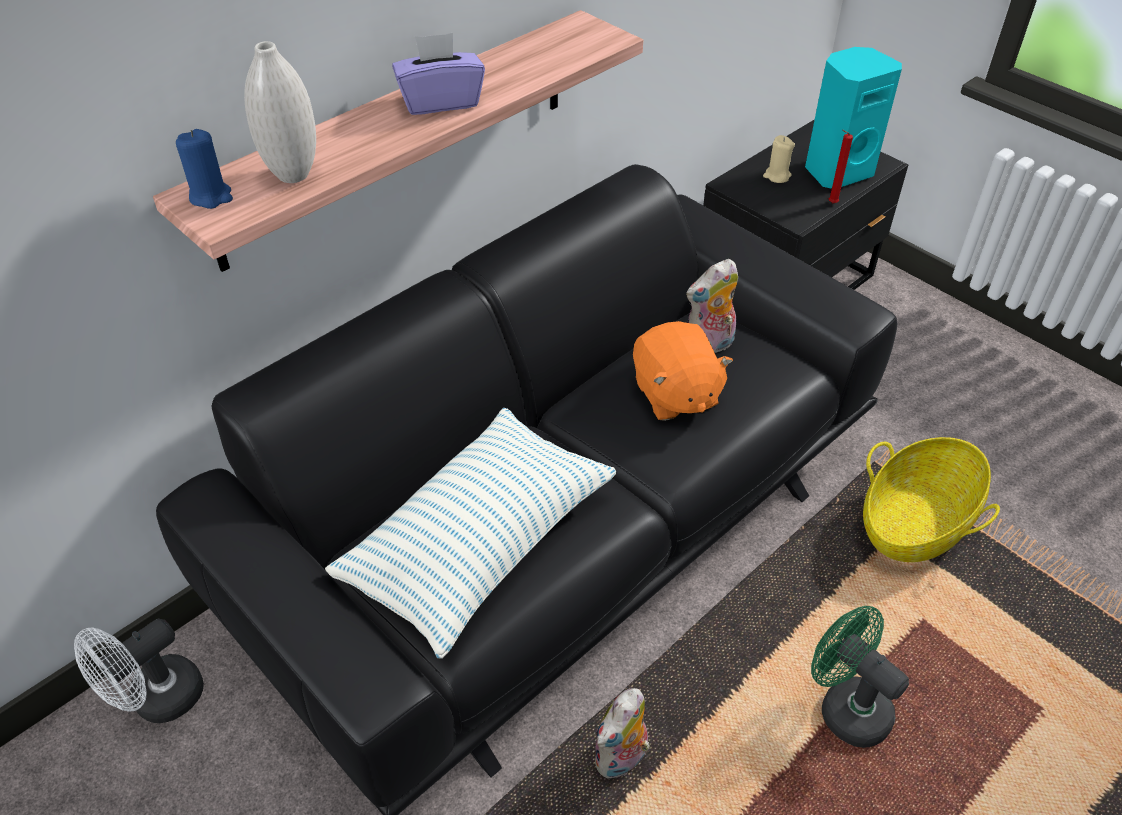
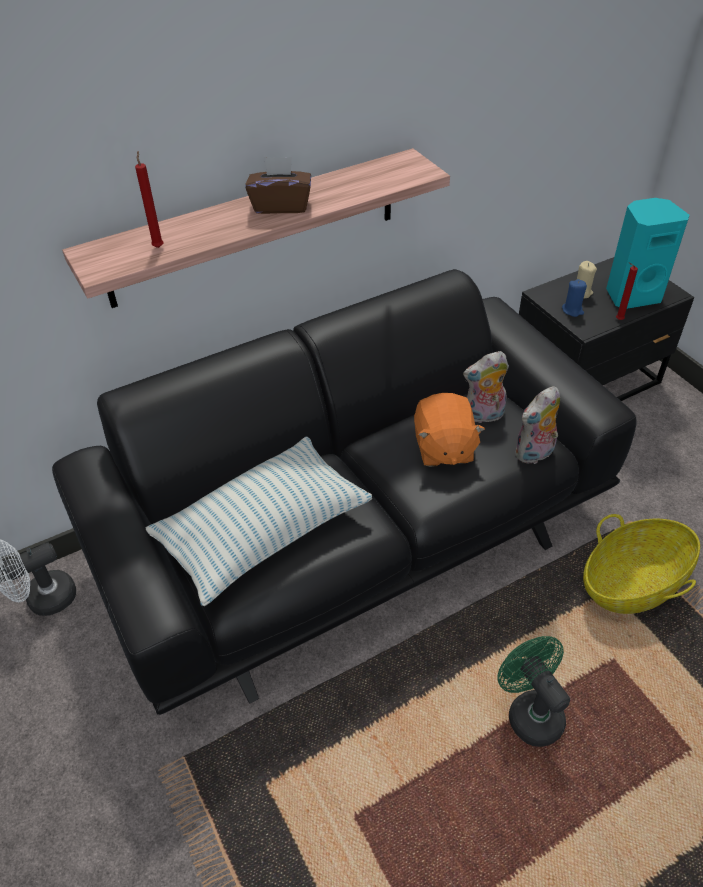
camera: 15 degrees right, 0 degrees up
(211, 196) = (98, 254): blue candle -> blue candle (572, 310)
(293, 175) = (158, 246): white vase -> red candle
(440, 101) = (281, 205): purple tissue box -> brown tissue box
(622, 759) = (346, 712): plush toy -> plush toy (534, 454)

